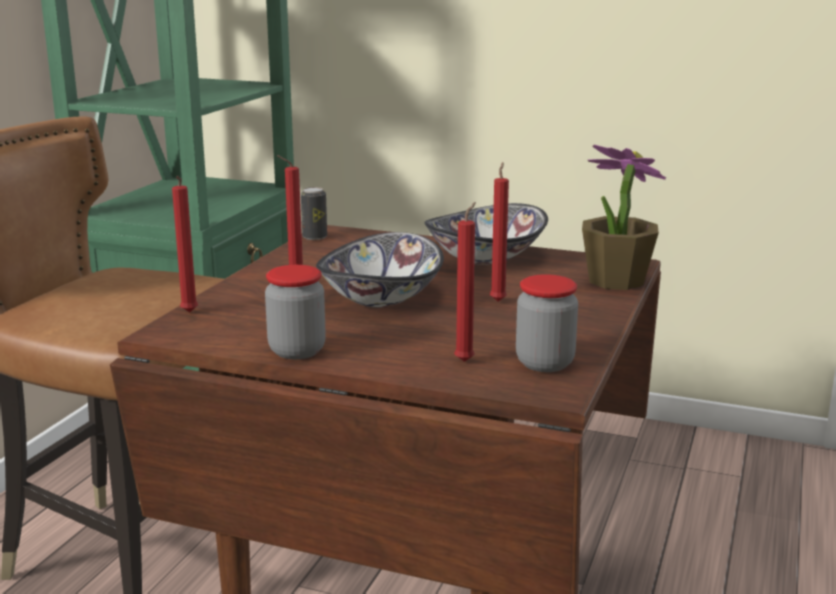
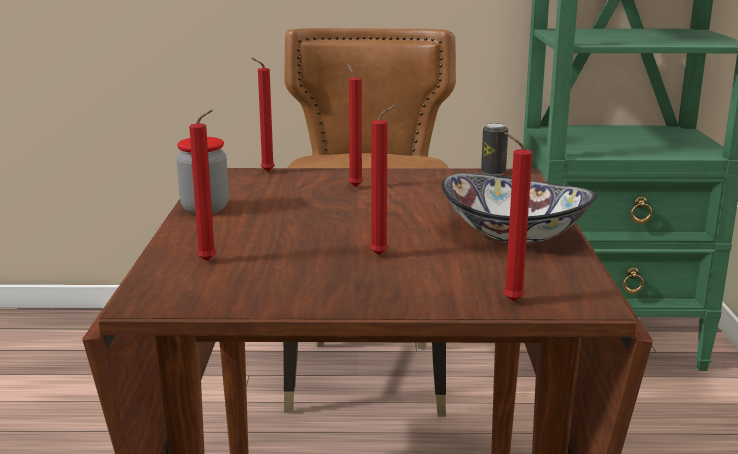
camera: 70 degrees right, 0 degrees up
(382, 298) = (347, 215): bowl -> none
(544, 363) = (217, 291): jar -> none
(615, 280) = (509, 301): potted plant -> red candle

